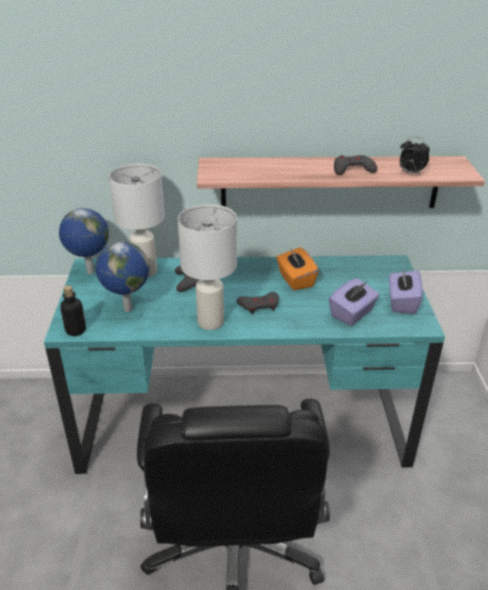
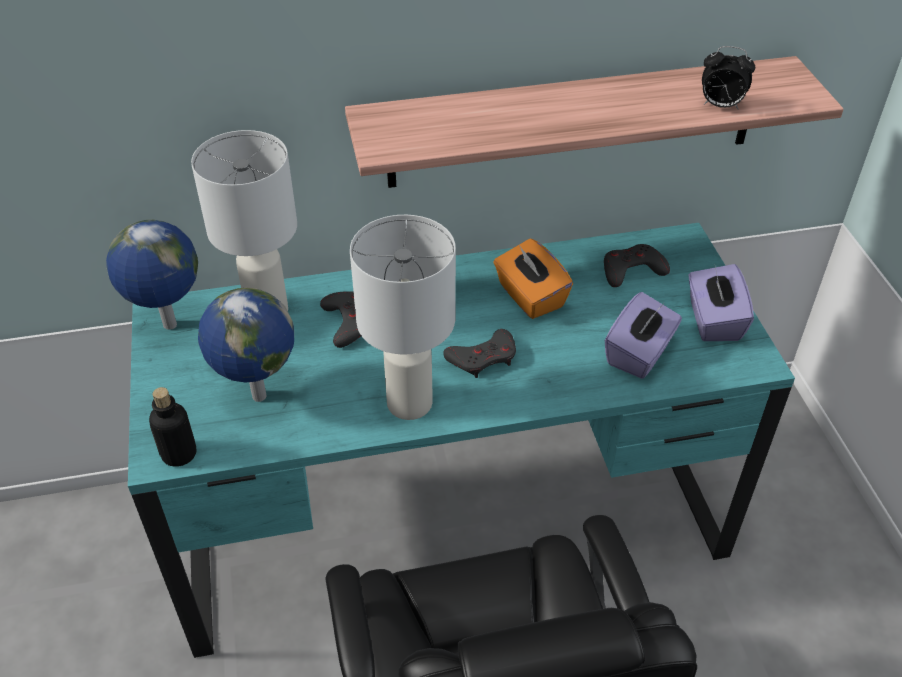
camera: 10 degrees left, 10 degrees up
(352, 169) = (621, 106): grey game controller -> grey game controller (632, 270)

